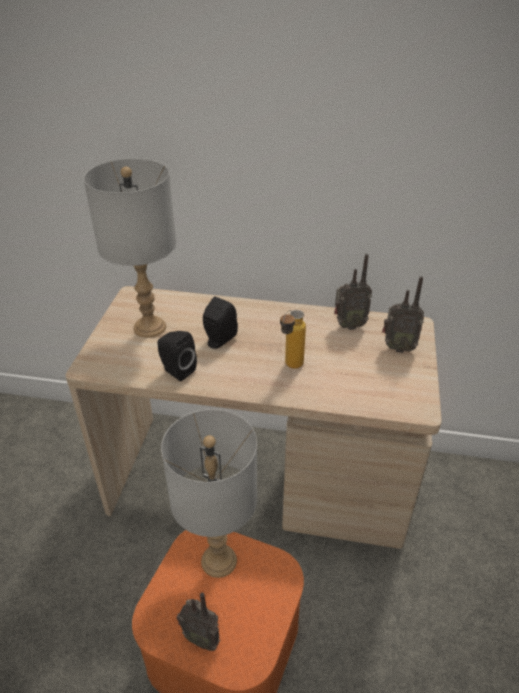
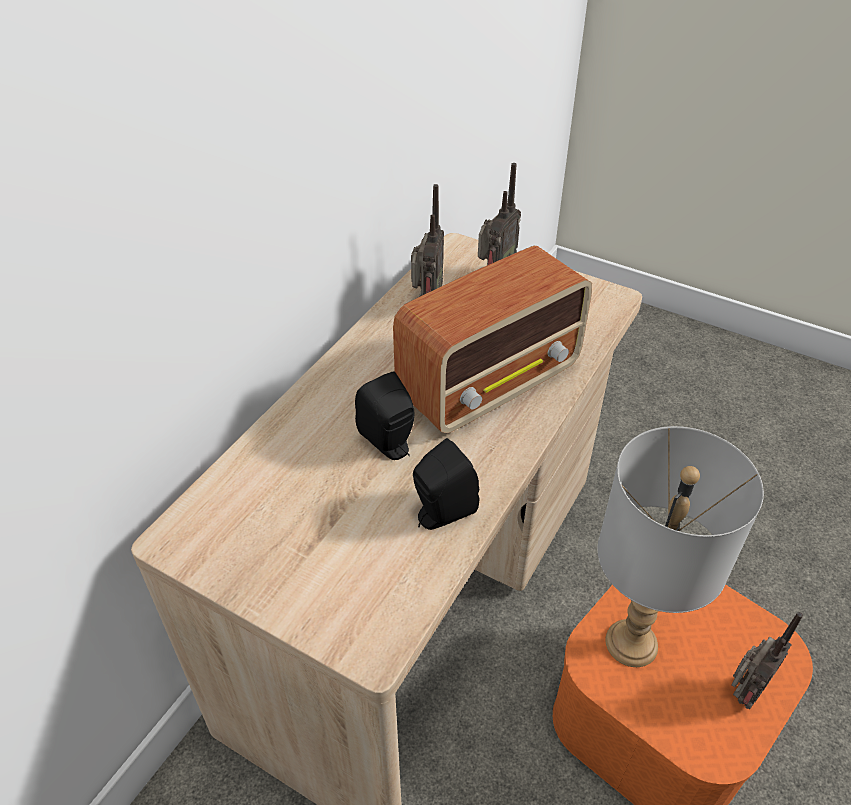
camera: 70 degrees left, 5 degrees up
(149, 328) = (300, 530): grey table lamp -> none
(290, 367) = (491, 382): bottle -> radio

